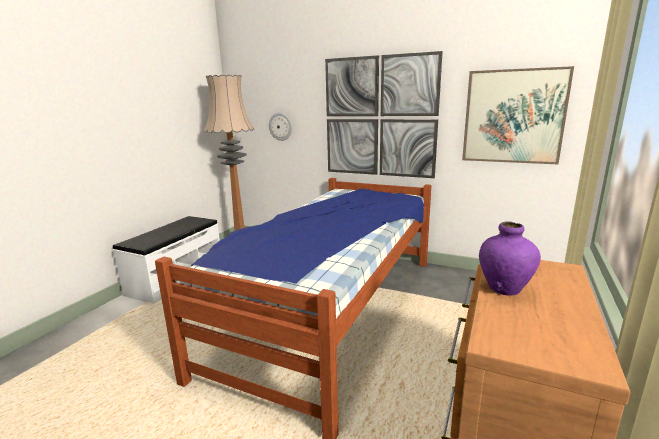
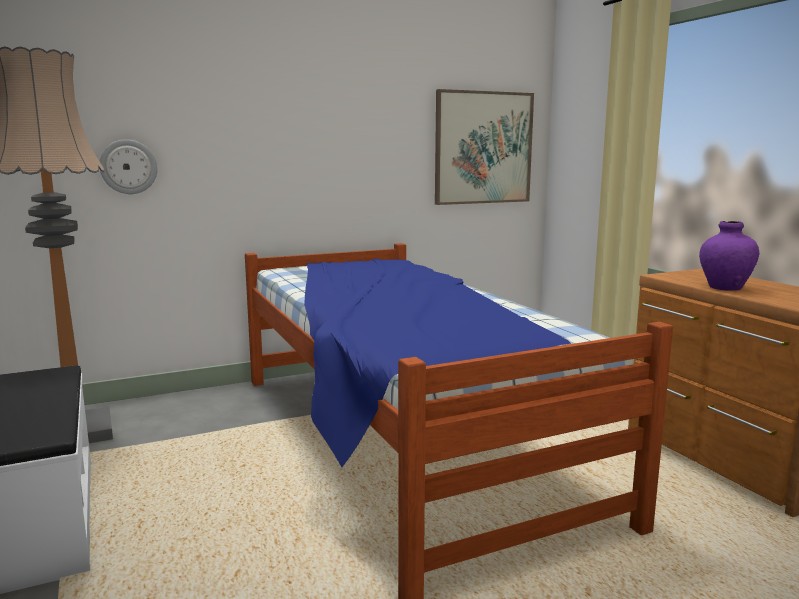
camera: 50 degrees left, 5 degrees down
(379, 117) = (322, 148): picture -> none

